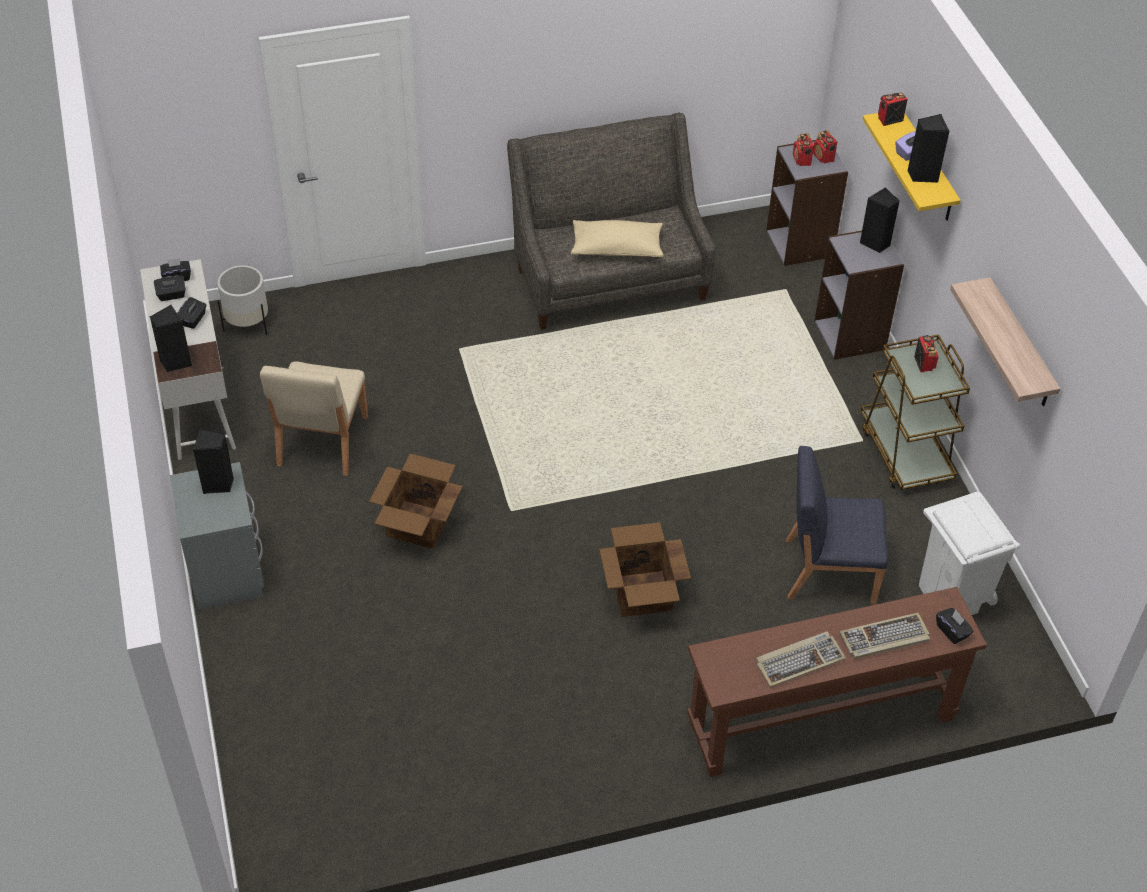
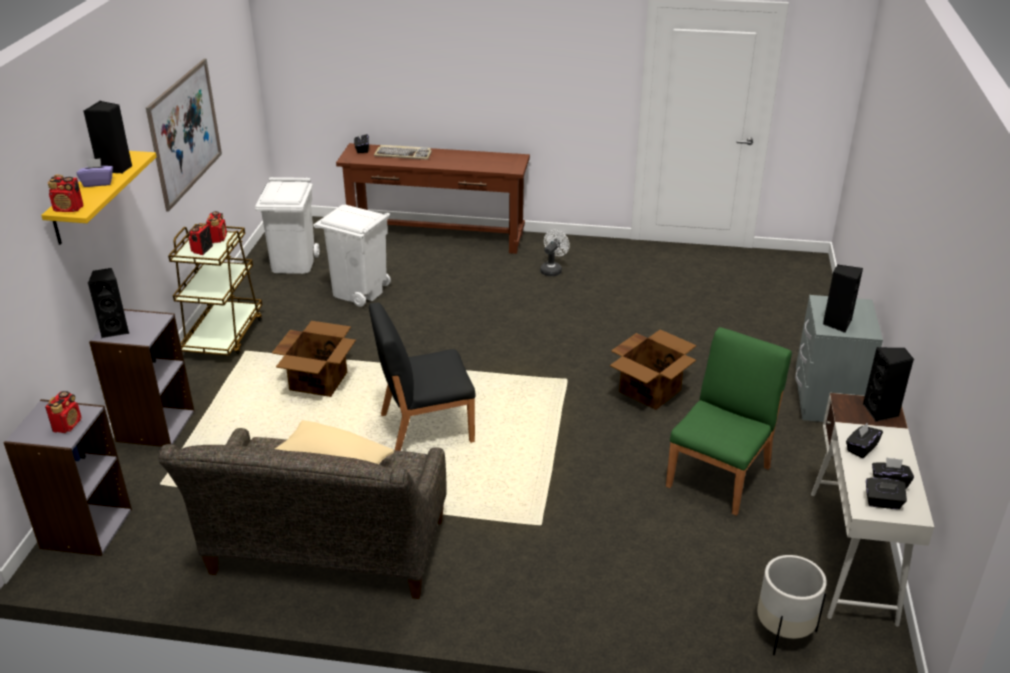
camera: 155 degrees left, 15 degrees down
(321, 441) = (720, 476): beige chair -> green chair
(614, 408) = (425, 427): none -> black chair
(621, 701) = (552, 269): none -> white fan
(642, 594) = (499, 311): cardboard box -> cardboard box (319, 381)
(799, 660) = (462, 157): keyboard -> none
(823, 157) = (42, 421): radio -> radio (218, 238)
(828, 570) = (359, 291): blue chair -> white trash can
(1020, 345) = (185, 132): shelf -> picture

